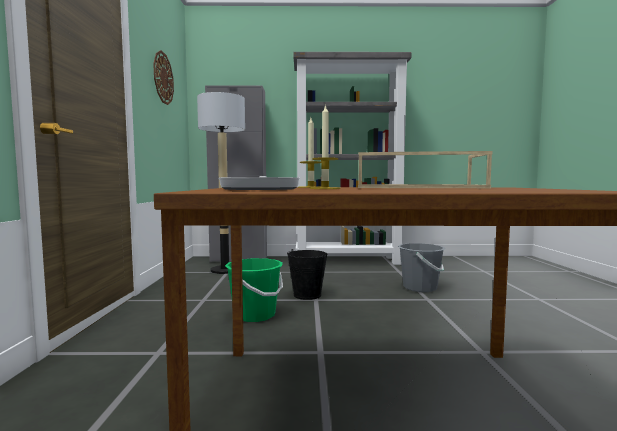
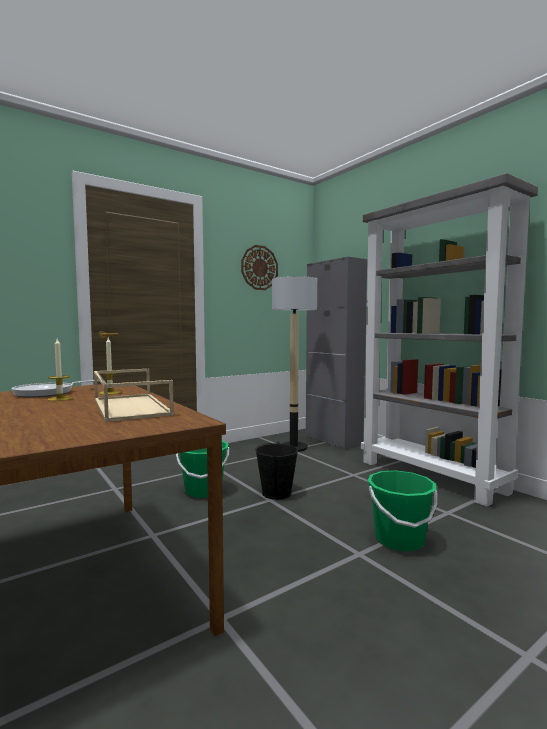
camera: 55 degrees right, 0 degrees up
(420, 287) = (399, 540): grey bucket -> green bucket

